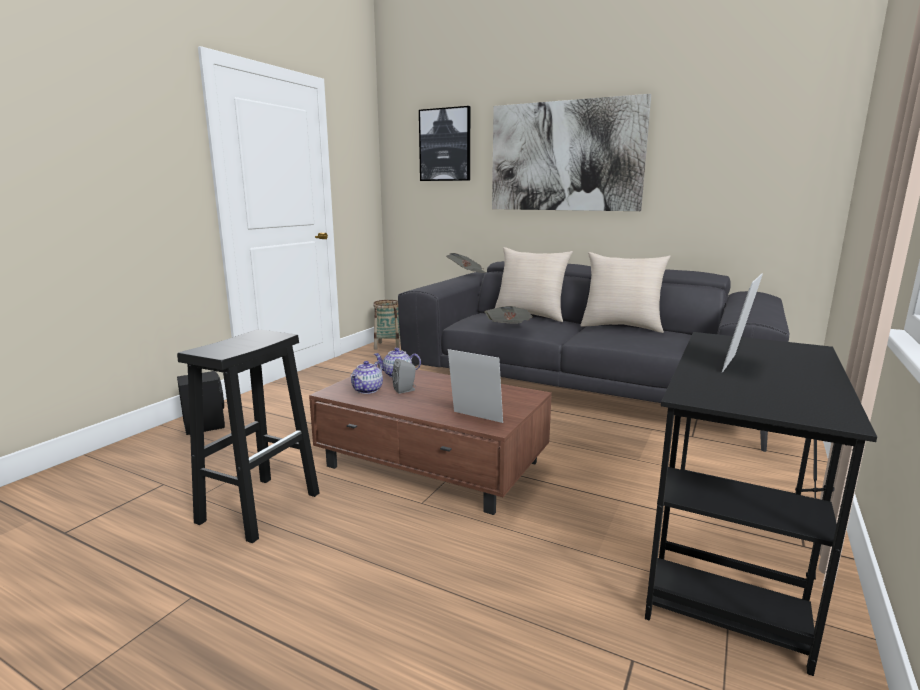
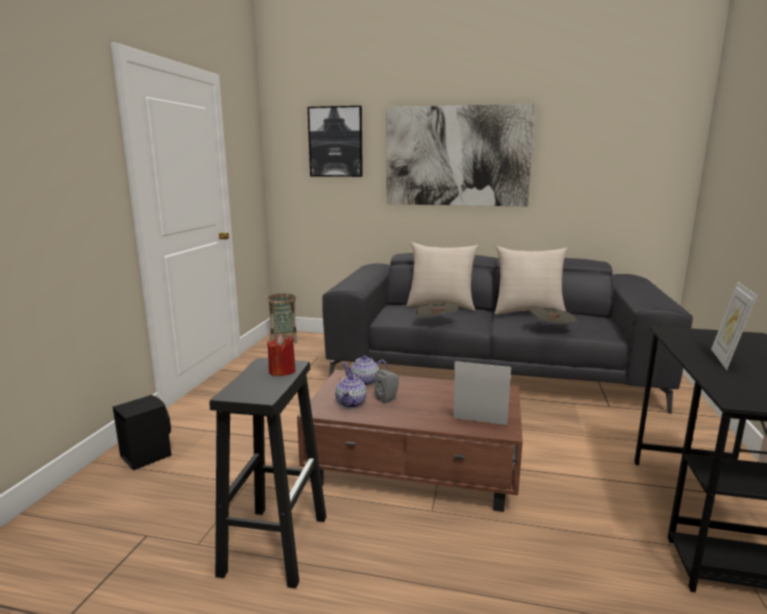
camera: 15 degrees left, 0 degrees up
(263, 339) = (282, 371): none -> red candle
(467, 274) = (368, 267): newspaper -> newspaper (552, 328)

